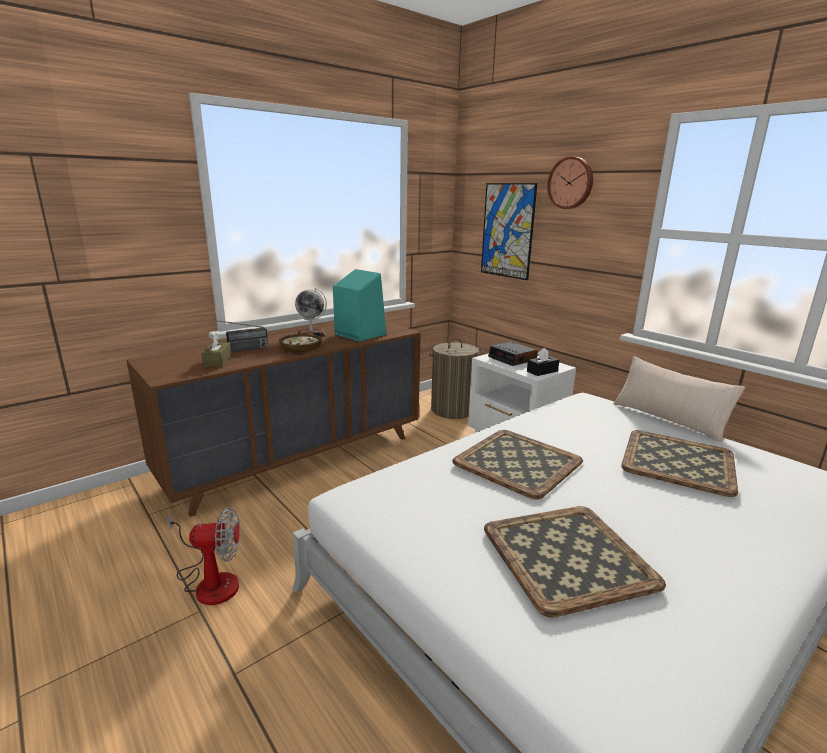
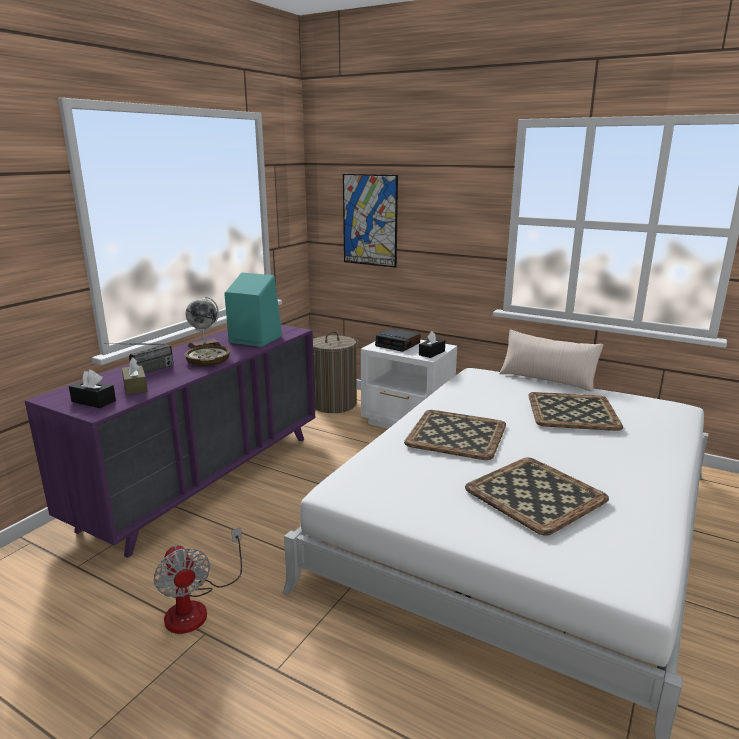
camera: 20 degrees left, 0 degrees up
(173, 368) = (93, 401): none -> black tissue box
(210, 581) = (196, 607): fan -> fan turned 90 degrees clockwise
(297, 458) = (205, 479): brown dresser -> purple dresser
(571, 183) = (432, 175): wall clock -> none

